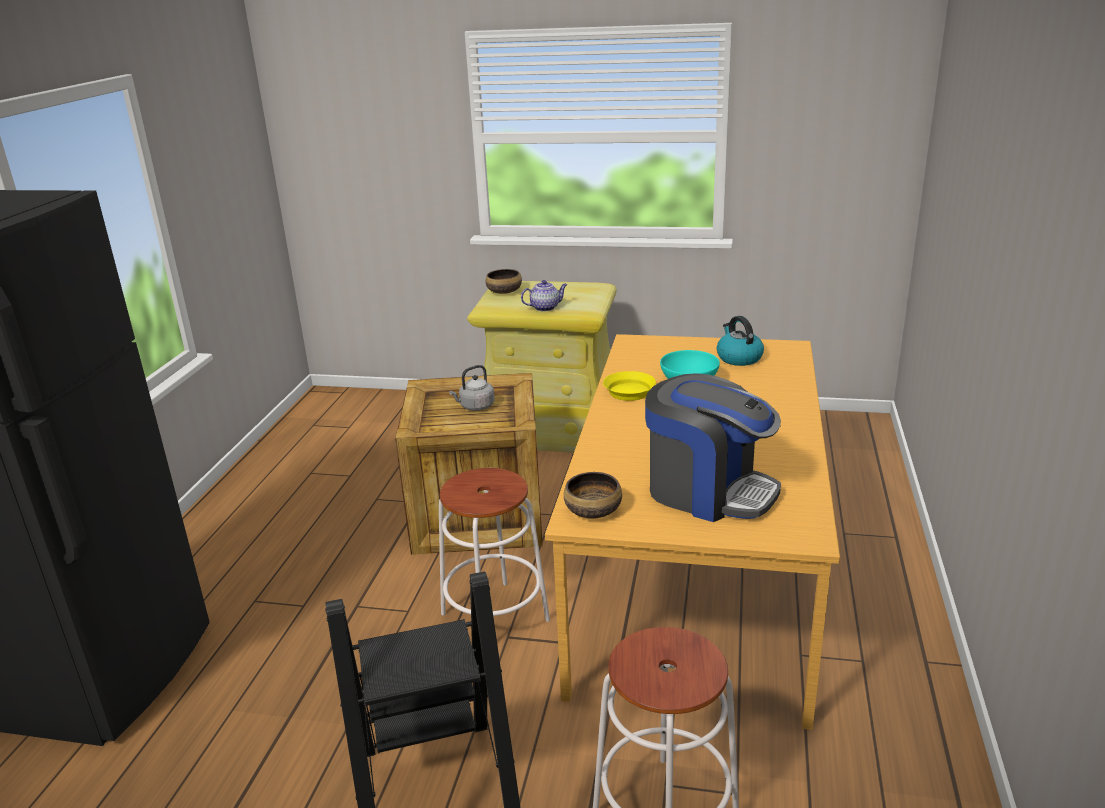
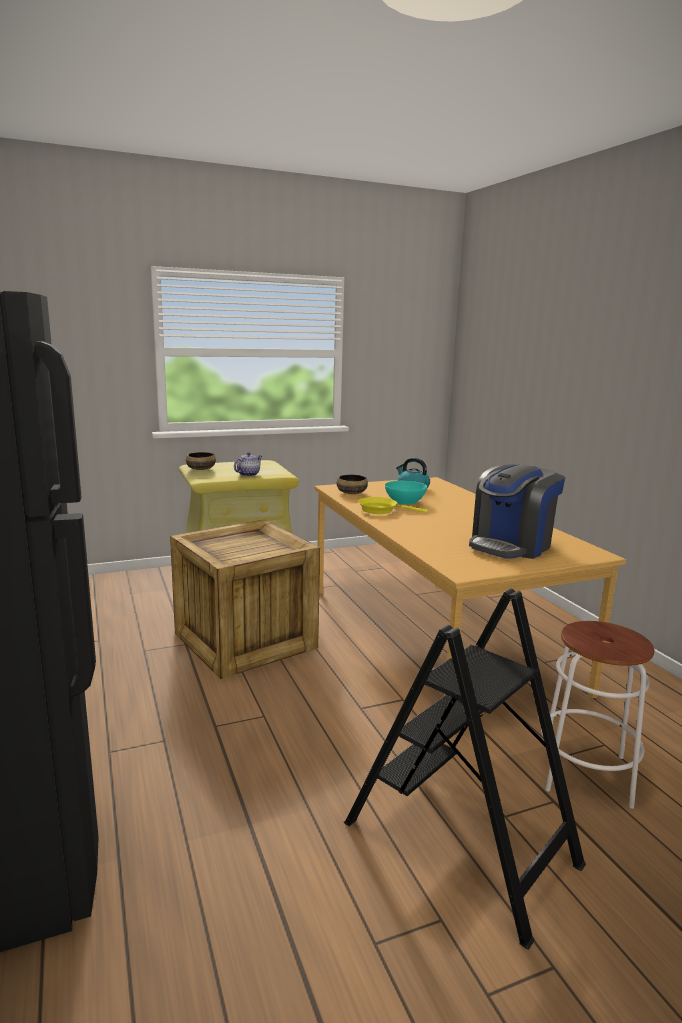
camera: 35 degrees left, 10 degrees down
(475, 407) = (248, 544): grey kettle -> none
(495, 617) = (337, 699): white stool -> none
(594, 510) = (464, 566): bowl -> bowl (352, 493)
(708, 491) = (511, 545): coffee machine -> coffee machine turned 135 degrees clockwise

